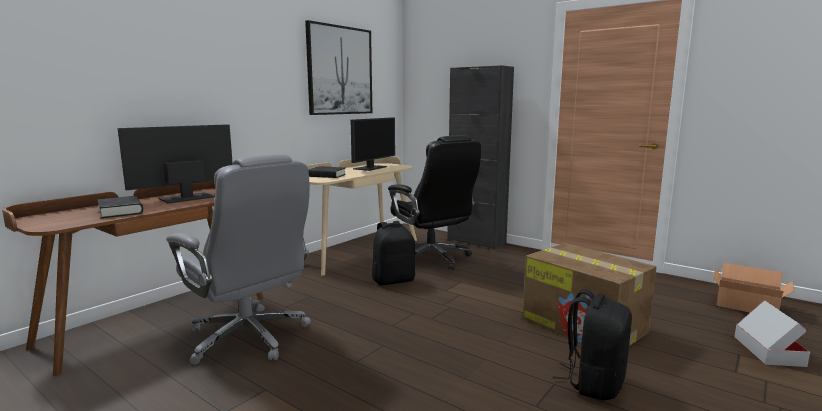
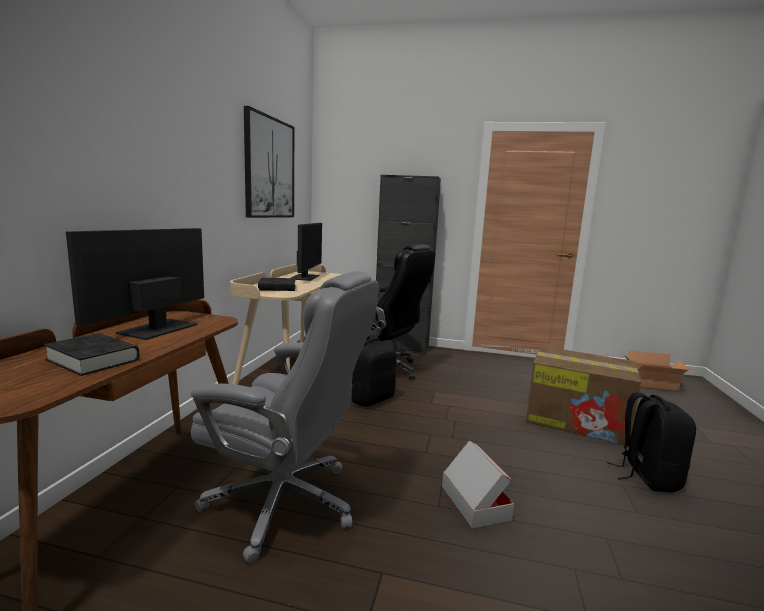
camera: 25 degrees left, 0 degrees up
(768, 351) = (706, 419): cardboard box -> cardboard box (474, 502)

